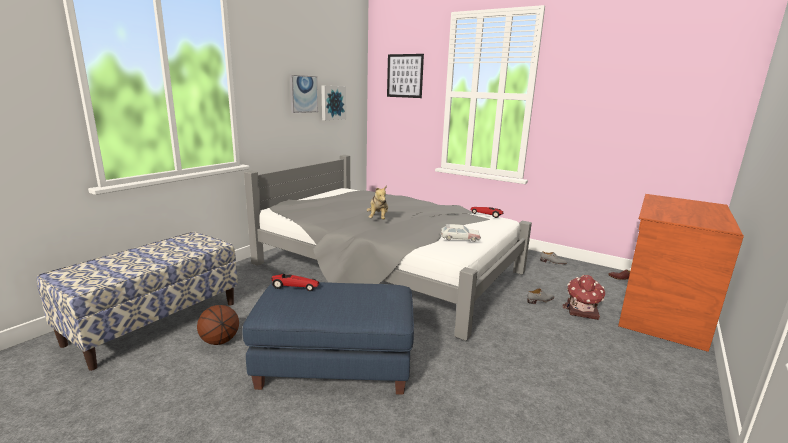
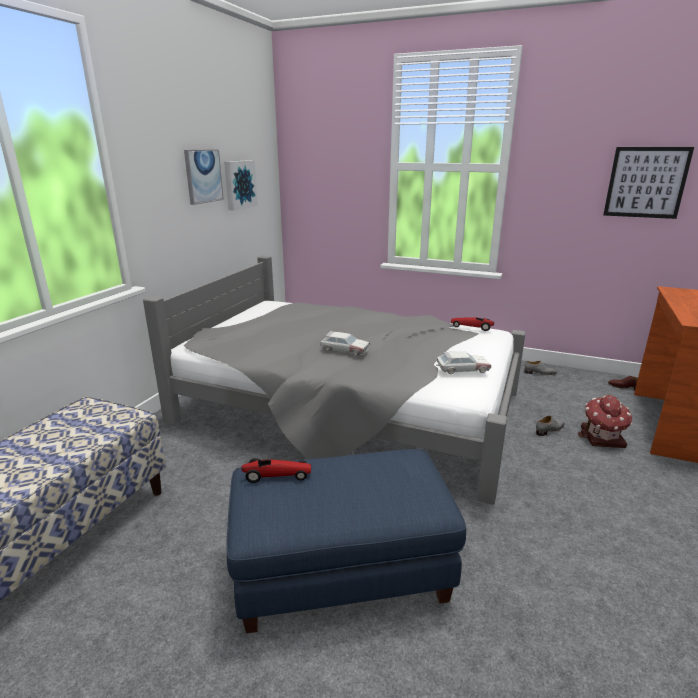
camera: 10 degrees left, 5 degrees up
(219, 341) = (164, 558): basketball -> none
(378, 219) = (344, 349): plush toy -> toy car
(404, 76) = (331, 142): picture -> picture (646, 182)

